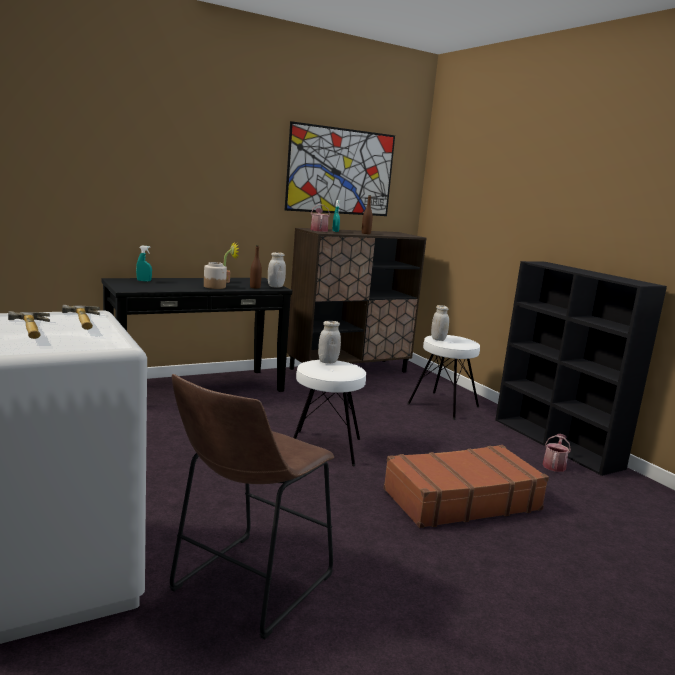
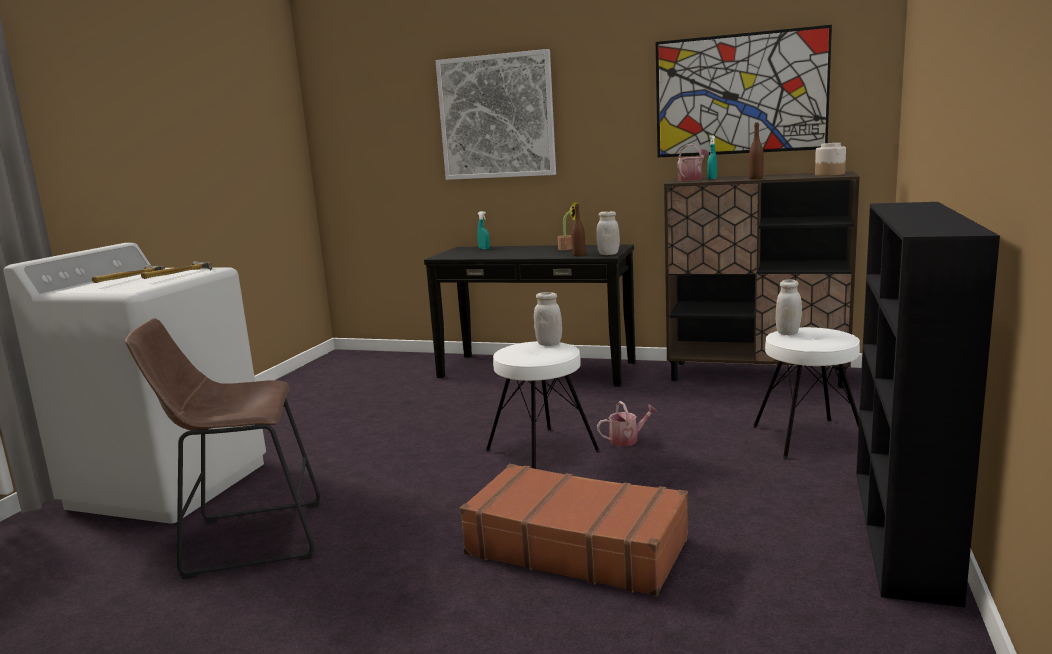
camera: 50 degrees right, 0 degrees up
(151, 158) = (496, 117): none -> picture
(214, 286) = (535, 254): jar -> jar (830, 174)
(554, 465) = (820, 556): watering can -> watering can (627, 440)

